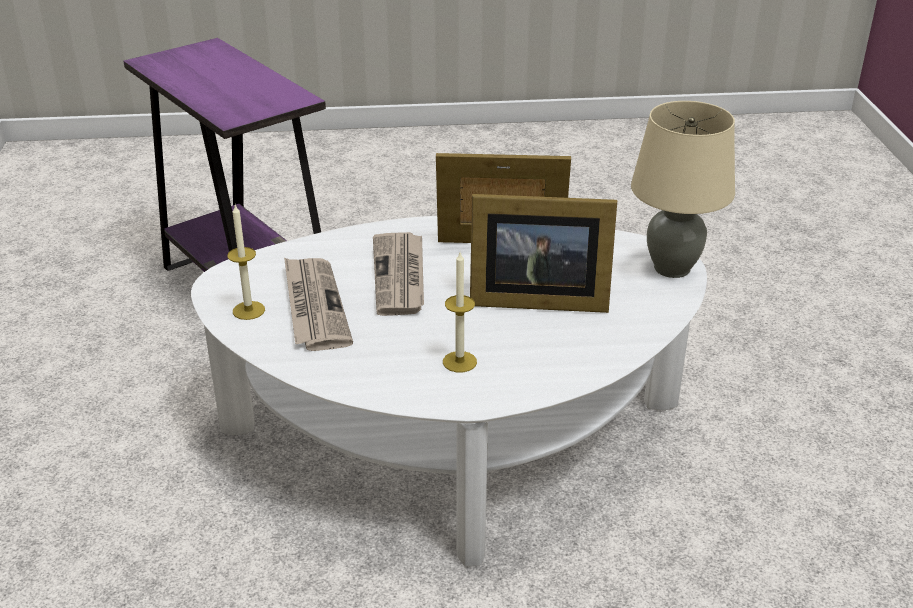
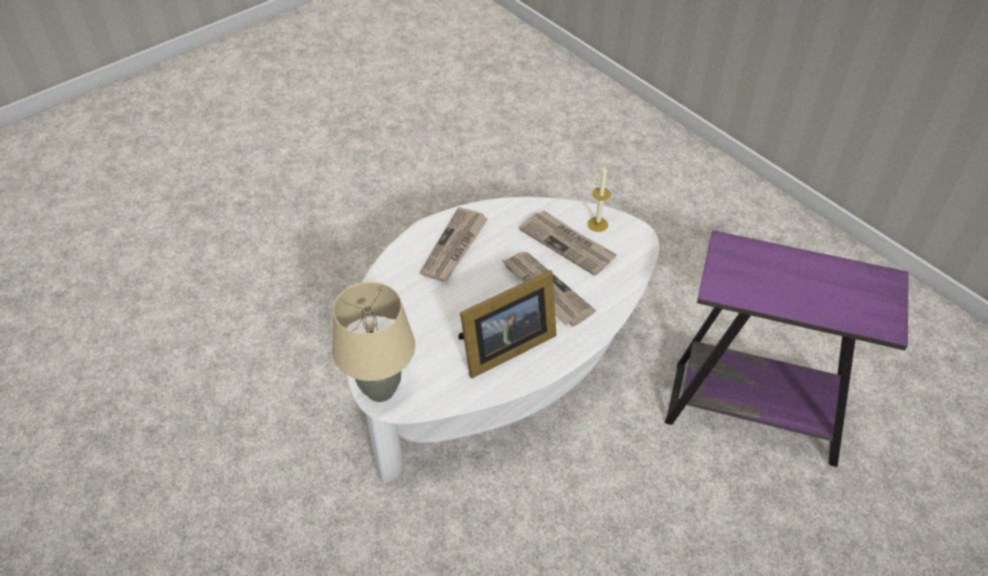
camera: 145 degrees right, 15 degrees up
(459, 362) = (454, 247): candle -> newspaper
(534, 298) = (451, 314): picture frame -> none

